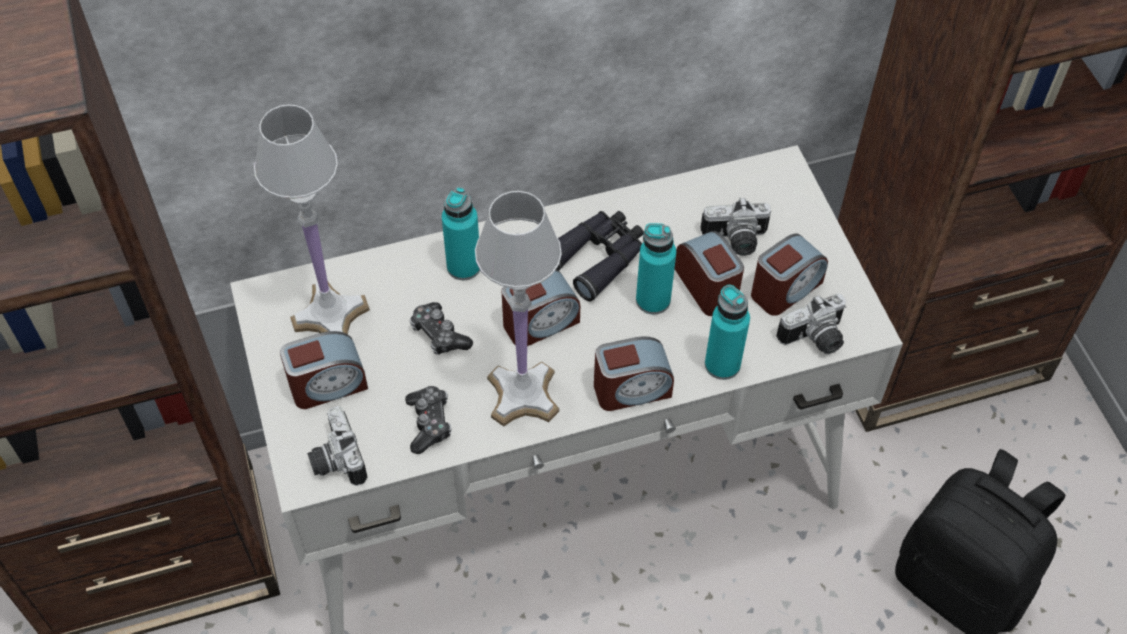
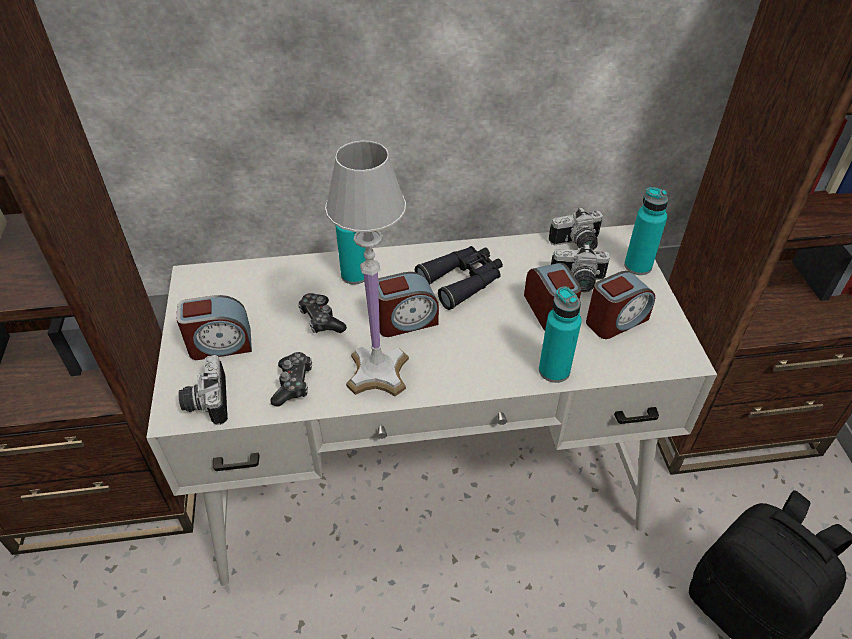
camera: 10 degrees right, 10 degrees down
(330, 314) = (241, 295): white table lamp -> none
(631, 389) = (471, 380): alarm clock -> none
(653, 300) = (502, 316): turquoise bottle -> turquoise bottle (637, 266)
(815, 339) = (638, 361): camera -> camera (577, 244)

